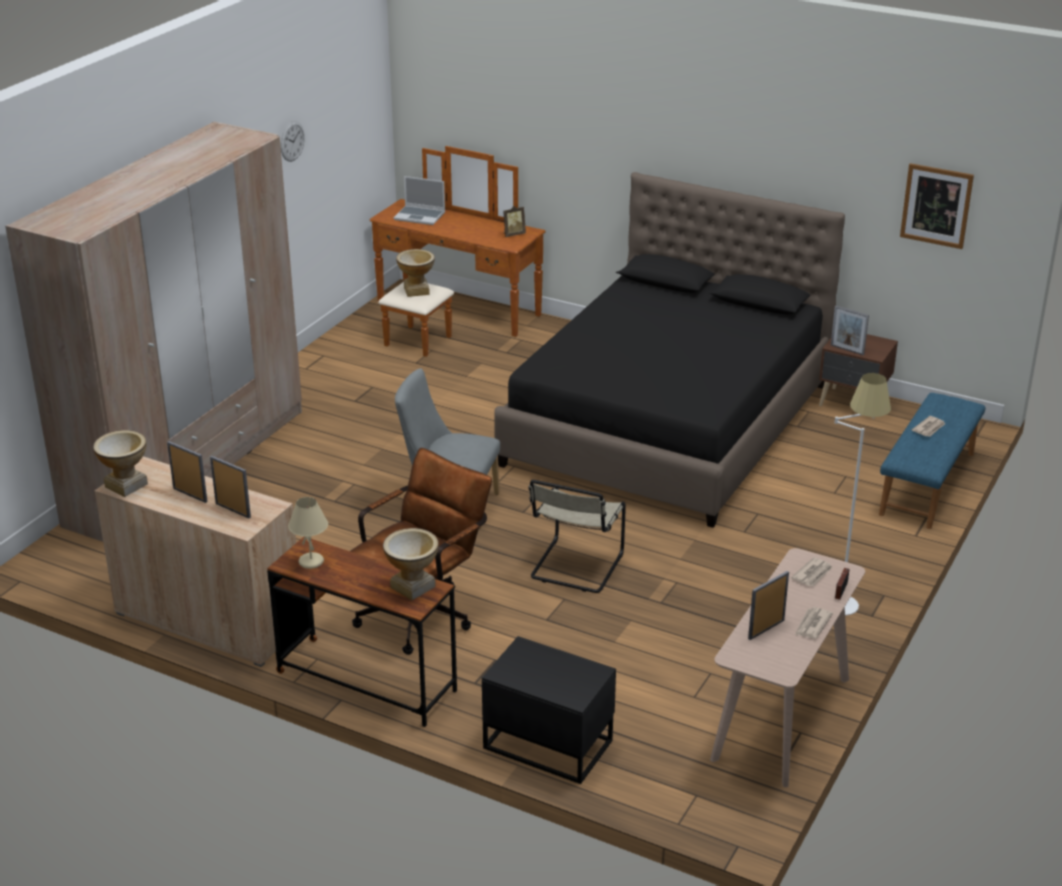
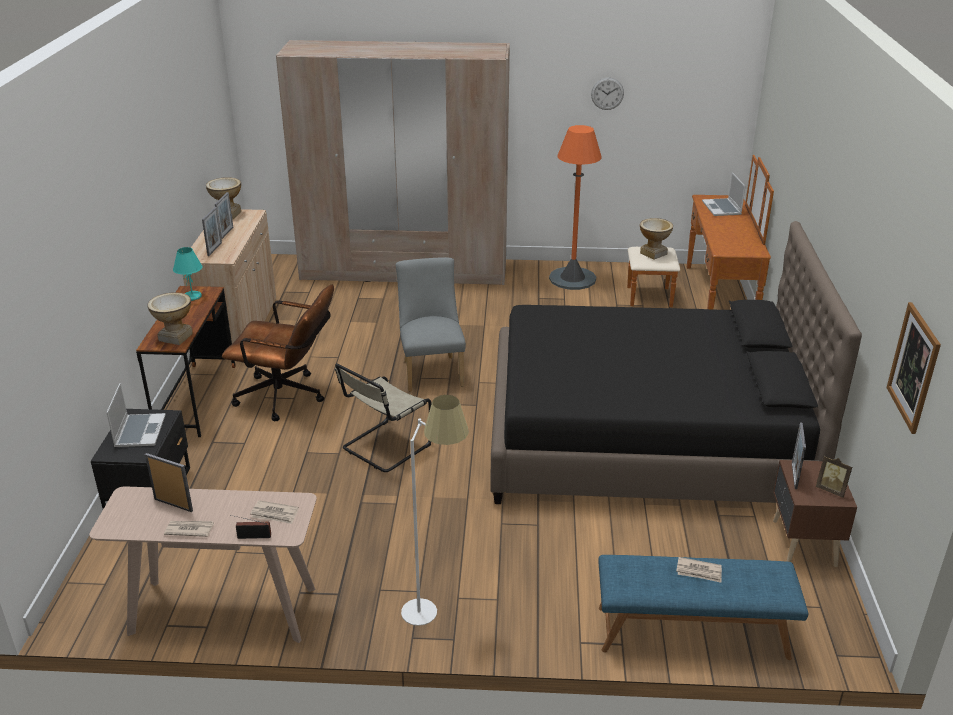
camera: 65 degrees right, 0 degrees up
(312, 562) = (192, 297): beige table lamp -> turquoise table lamp
(333, 369) = (572, 279): none -> orange floor lamp
(513, 234) = (742, 247): picture frame -> picture frame (831, 490)
(543, 670) = (139, 431): none -> laptop
(575, 568) = (384, 447): beige chair -> beige chair turned 45 degrees counterclockwise

